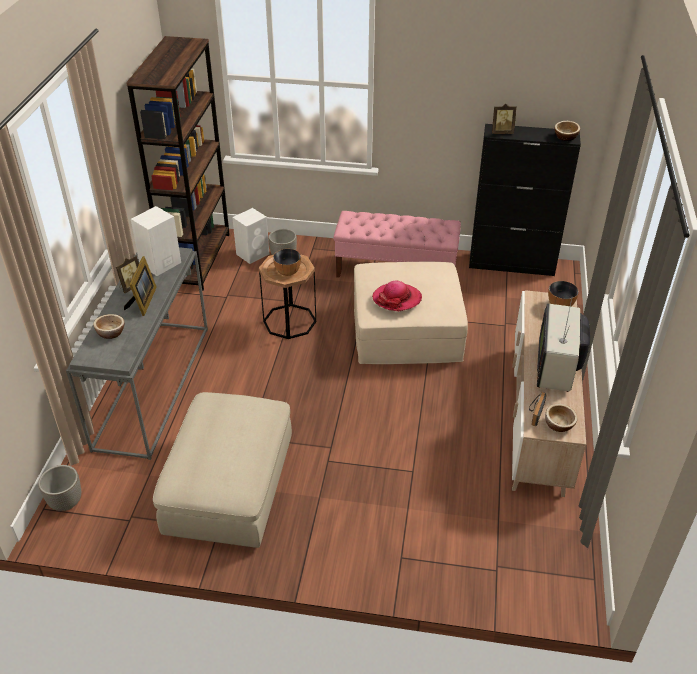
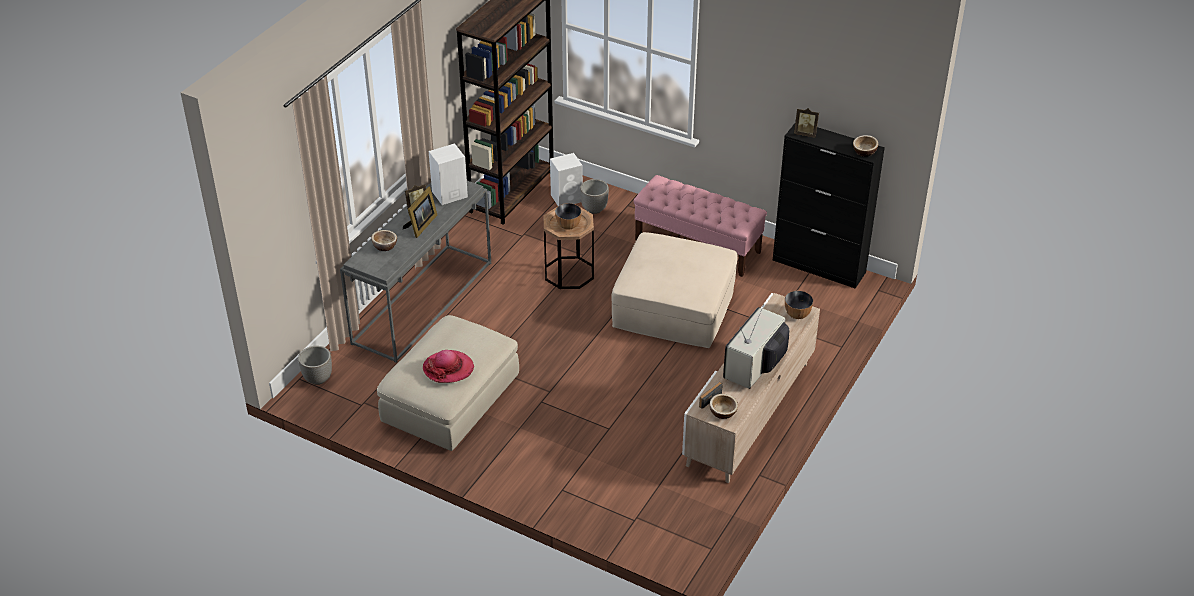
camera: 20 degrees right, 0 degrees up
(397, 299) = (658, 273): hat -> hat (448, 369)

